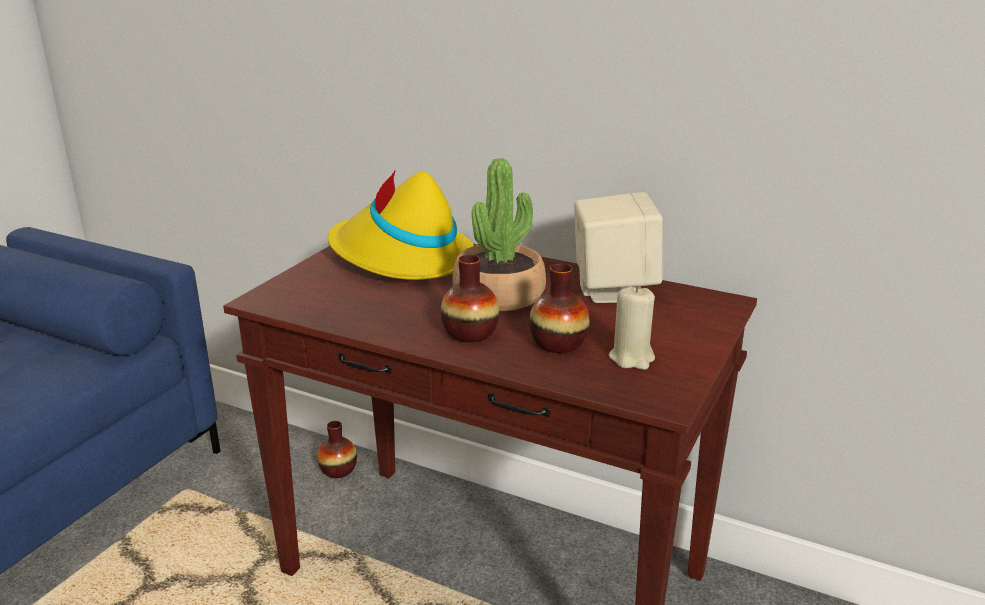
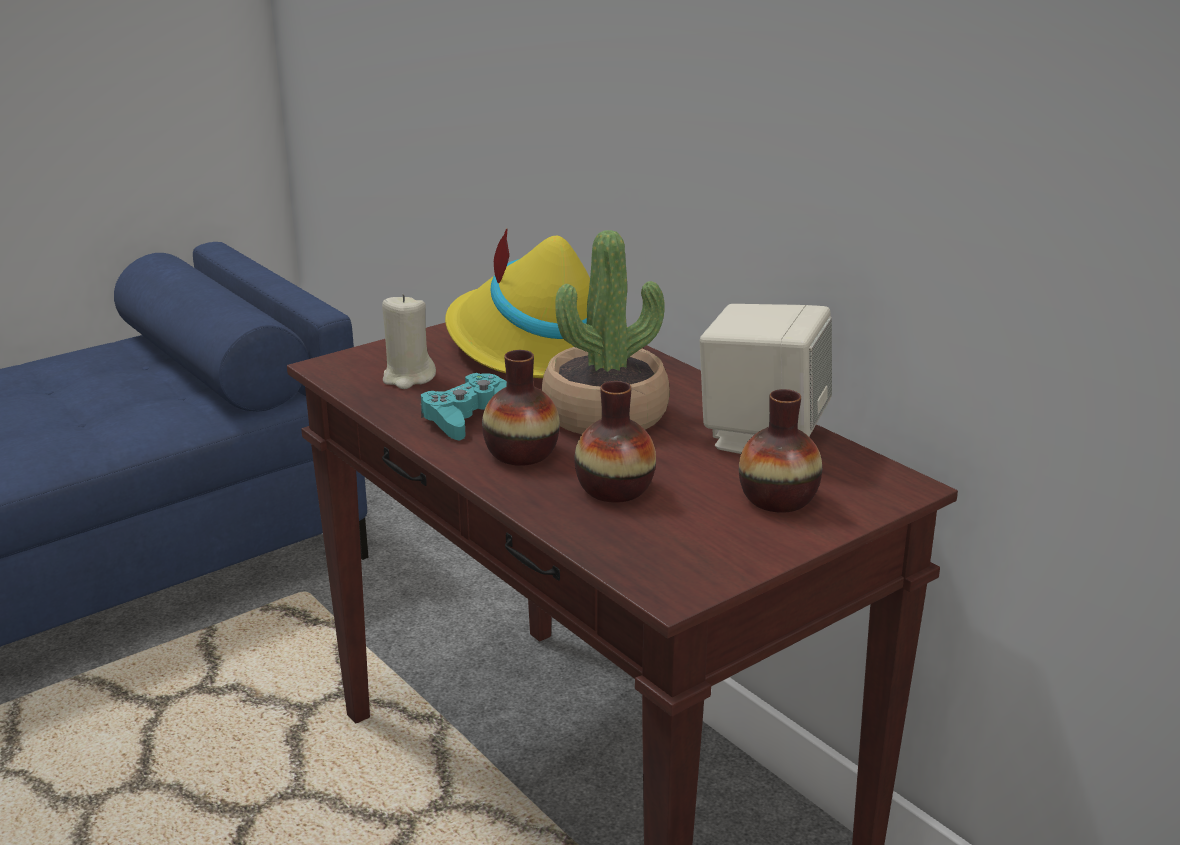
camera: 25 degrees right, 0 degrees up
(338, 470) = (487, 615): vase -> vase (778, 499)
(406, 316) = (468, 417): none -> turquoise game controller
(632, 358) = (688, 528): beige candle -> beige candle (408, 378)

